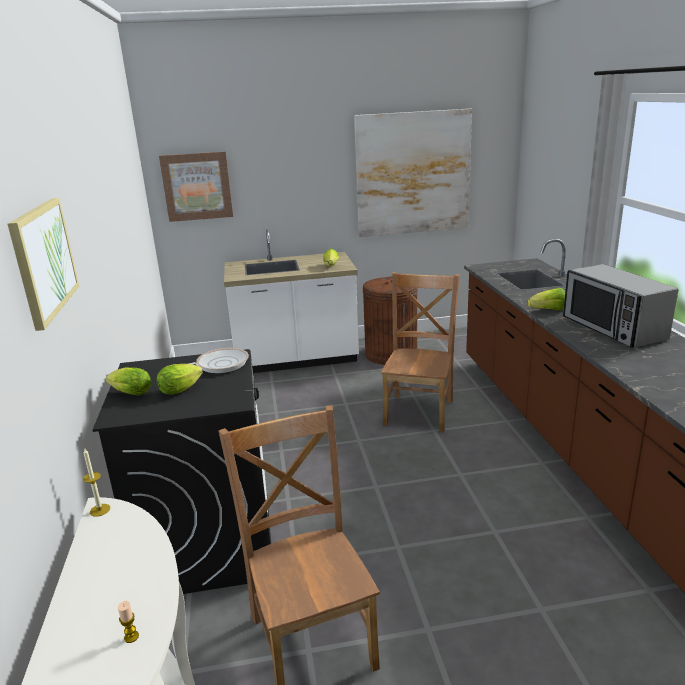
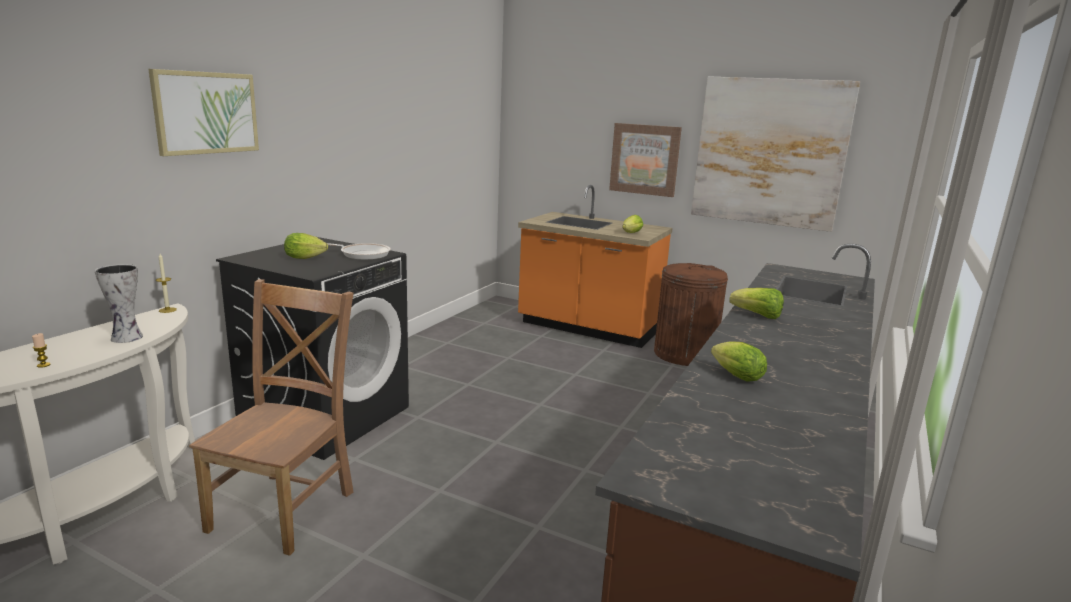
camera: 35 degrees right, 5 degrees down
(129, 393) = (277, 250): lettuce -> lettuce (734, 375)
(140, 558) = (127, 338): none -> vase
(197, 186) = (542, 132): picture -> picture (645, 159)
(296, 359) = (588, 328): white counter -> orange counter
(419, 410) = (634, 406): brown chair -> none
(612, 328) = (792, 349): microwave -> none

